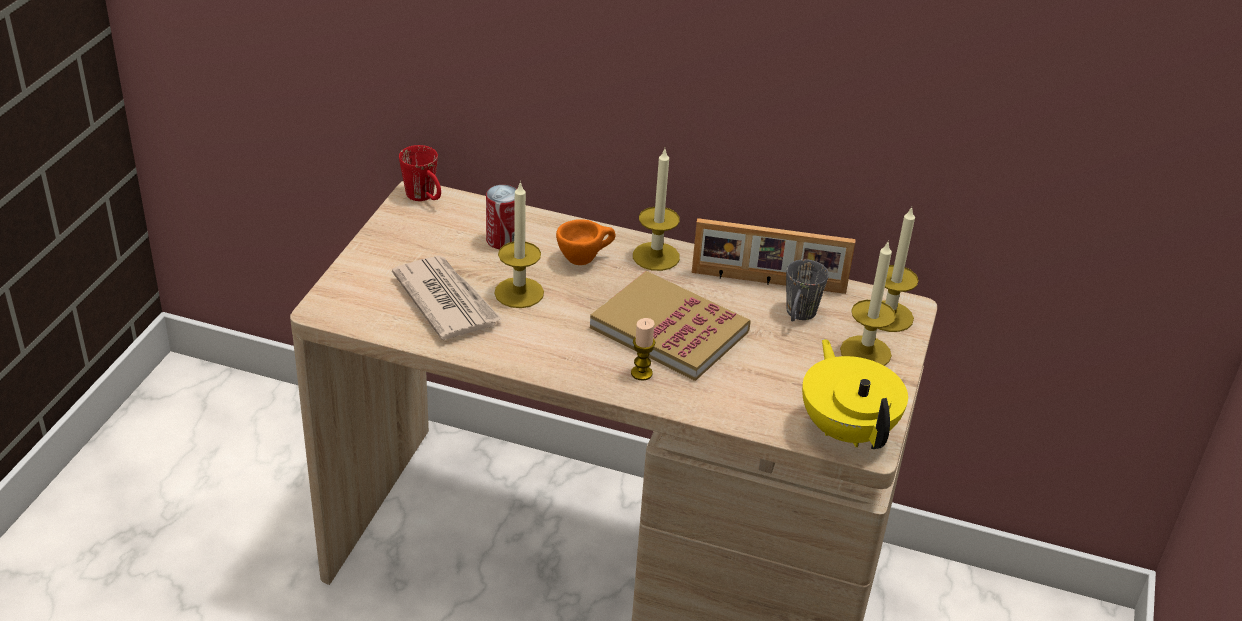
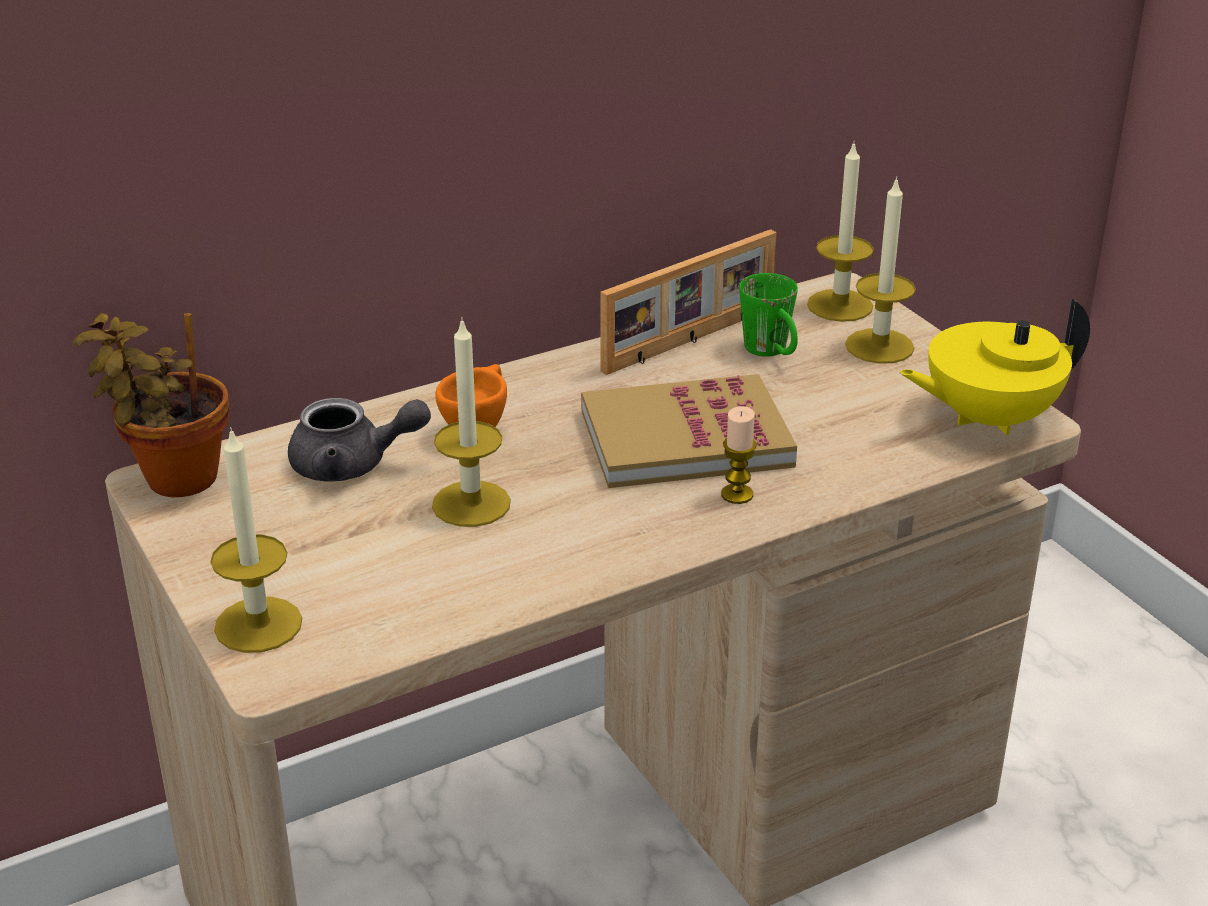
camera: 45 degrees left, 5 degrees down
(425, 198) = (173, 478): red mug -> potted plant
(446, 301) = (405, 565): newspaper -> none
(502, 240) = (353, 465): can -> grey teapot
(656, 256) = (544, 381): candle -> candle (258, 625)
(798, 317) = (772, 353): grey mug -> green mug
(847, 429) = (987, 418): yellow teapot -> yellow teapot turned 45 degrees counterclockwise

